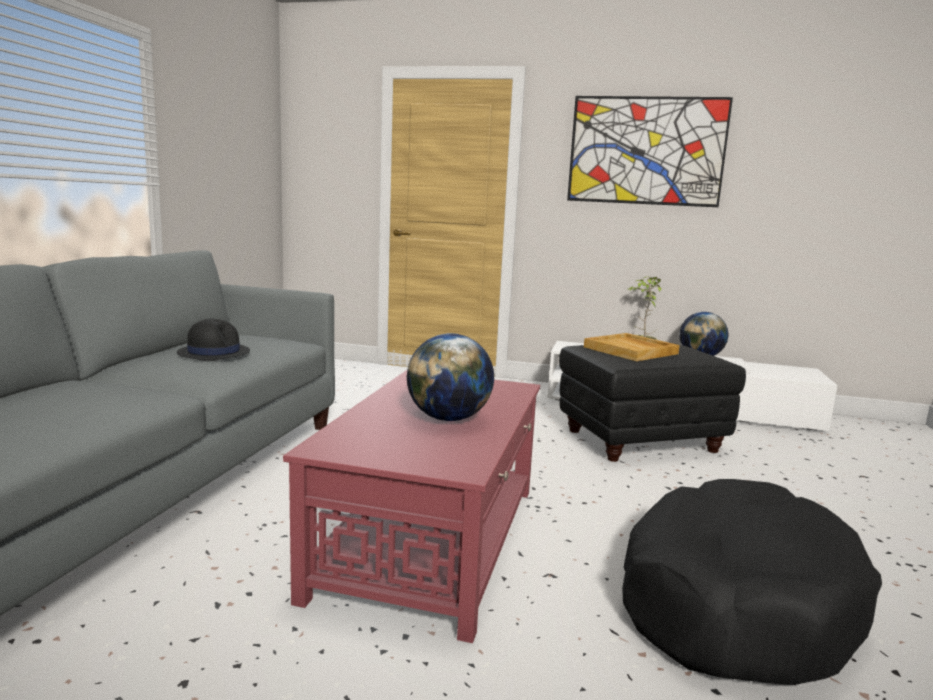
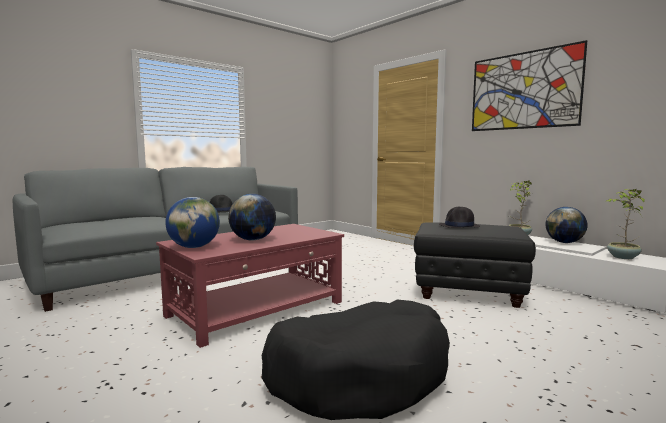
camera: 35 degrees right, 5 degrees down
(400, 455) = (194, 247): none -> globe
(631, 350) = (459, 226): beige tray -> black hat
(776, 372) = (622, 257): none -> potted plant

